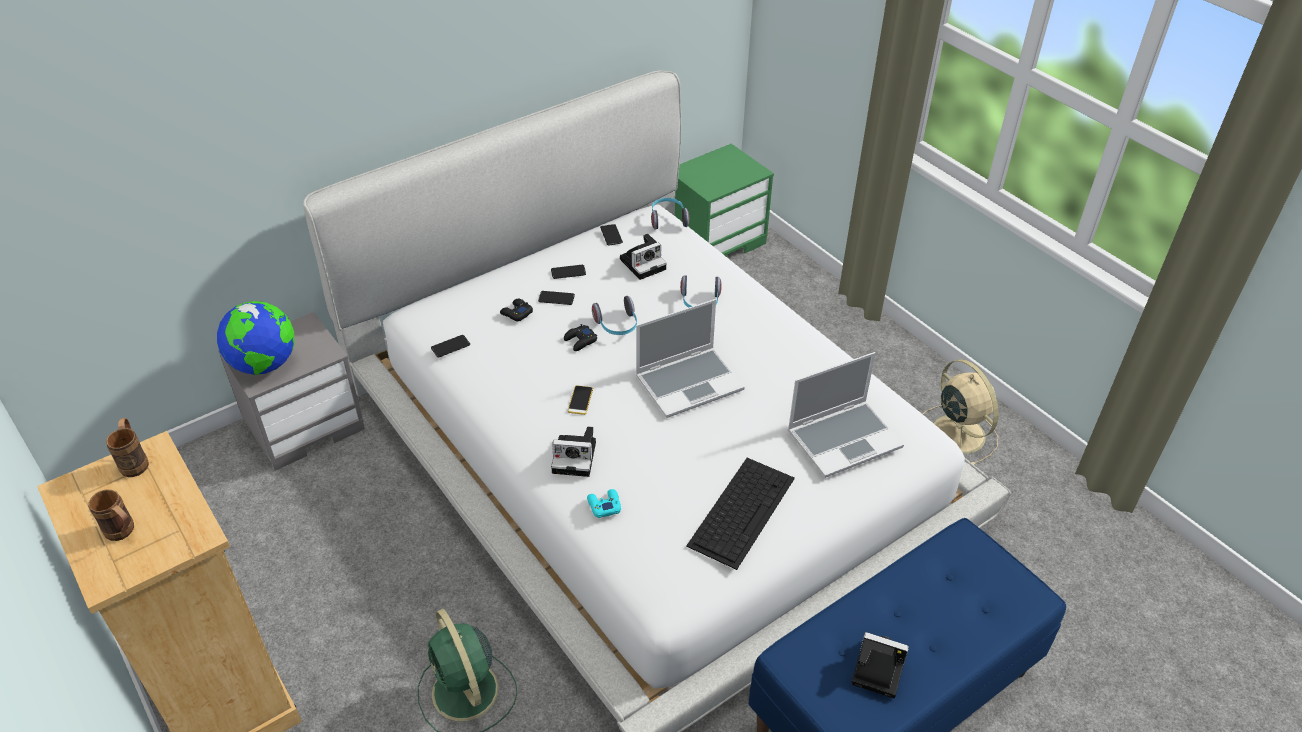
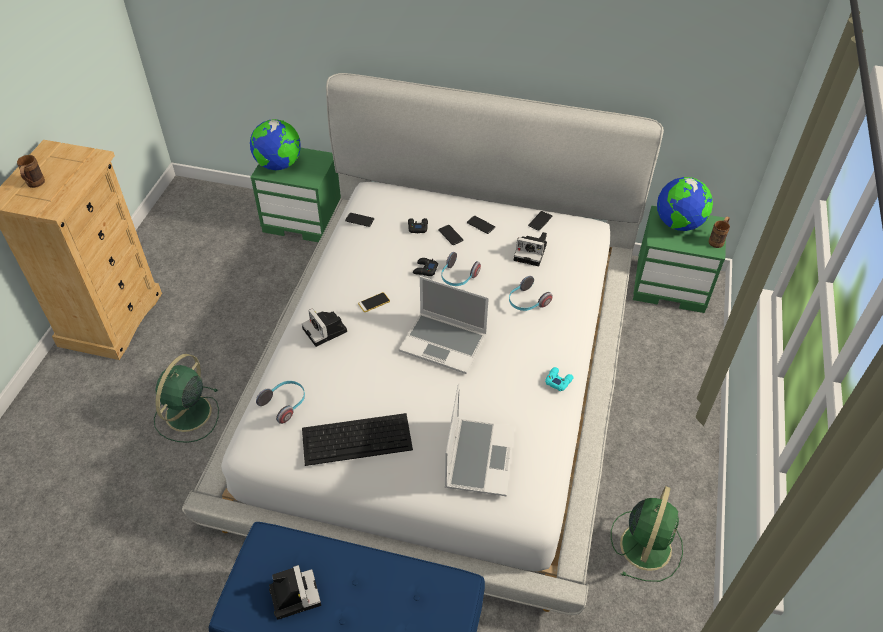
camera: 50 degrees right, 5 degrees up
(135, 461) = (83, 156): brown mug -> brown mug (717, 240)
(305, 425) = (304, 219): grey nightstand -> green nightstand
(604, 505) = (299, 368): turquoise game controller -> turquoise game controller (558, 380)
(668, 219) = (591, 236): headphones -> headphones (285, 404)
(707, 170) = (678, 224): none -> globe
(844, 438) = (478, 456): laptop -> laptop turned 105 degrees counterclockwise
(956, 432) = (646, 544): beige fan -> green fan

